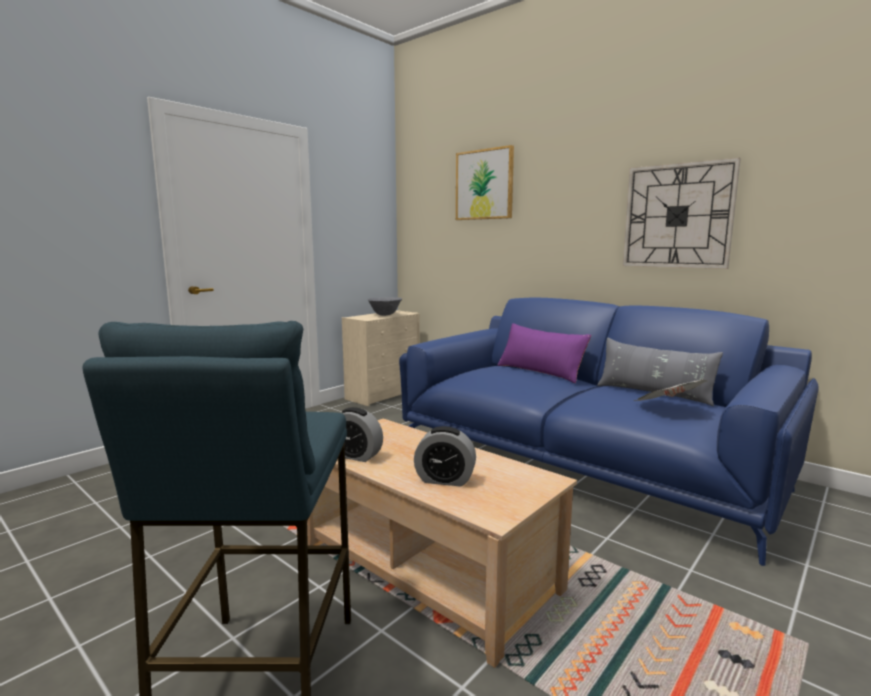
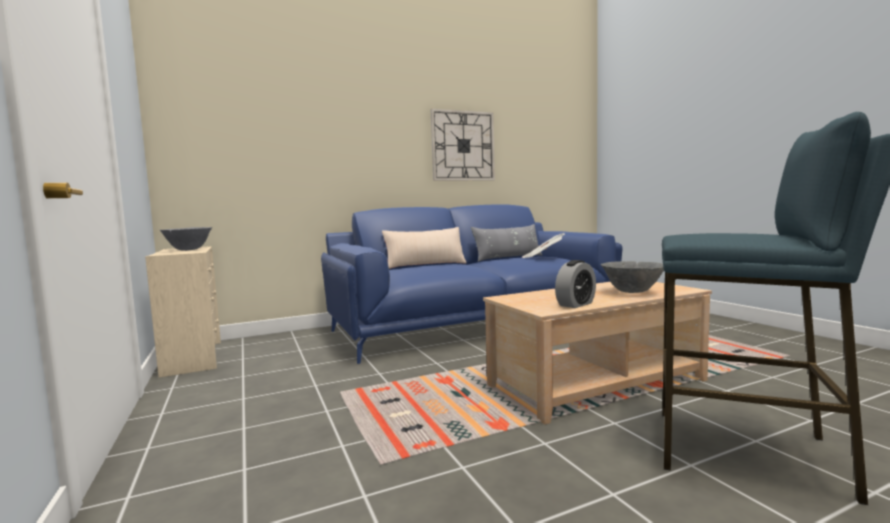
camera: 65 degrees left, 5 degrees down
(445, 480) = (632, 292): alarm clock -> grey bowl
(484, 185) = (292, 103): picture -> none
(540, 372) = (425, 265): purple pillow -> beige pillow

